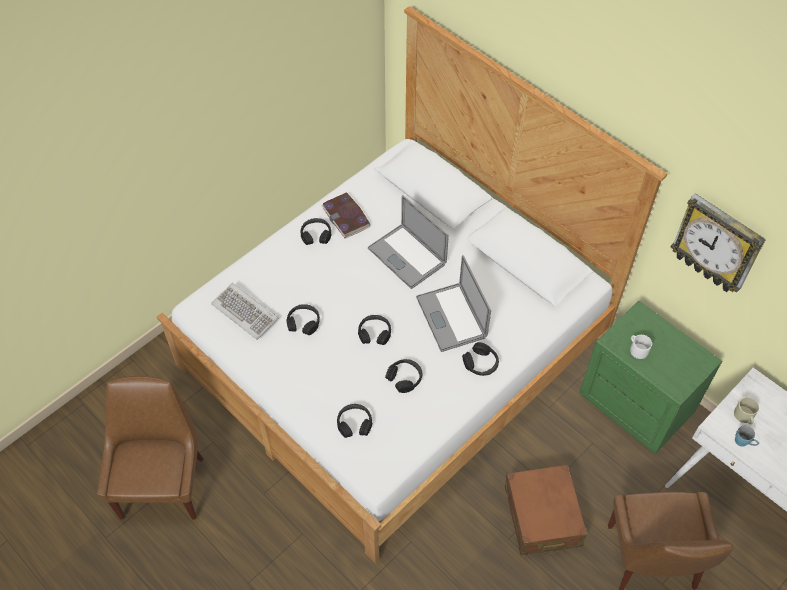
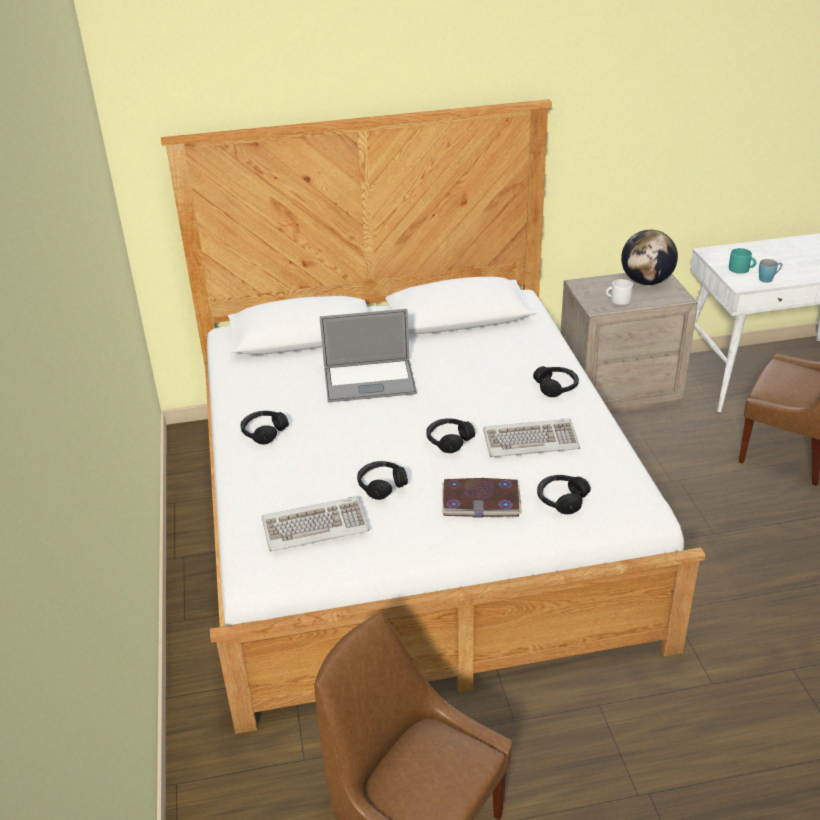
camera: 55 degrees left, 20 degrees down
(346, 217) = (266, 402): book -> book (481, 501)
(405, 378) = (530, 441): black headphones -> keyboard
(451, 317) = (480, 382): laptop -> none
(542, 516) = (702, 499): brown suitcase -> none
(636, 404) = (618, 391): green nightstand -> beige nightstand
(684, 356) = (646, 281): none -> globe
(717, 244) = (615, 145): wall clock -> none
(744, 416) = (741, 269): beige mug -> turquoise mug

